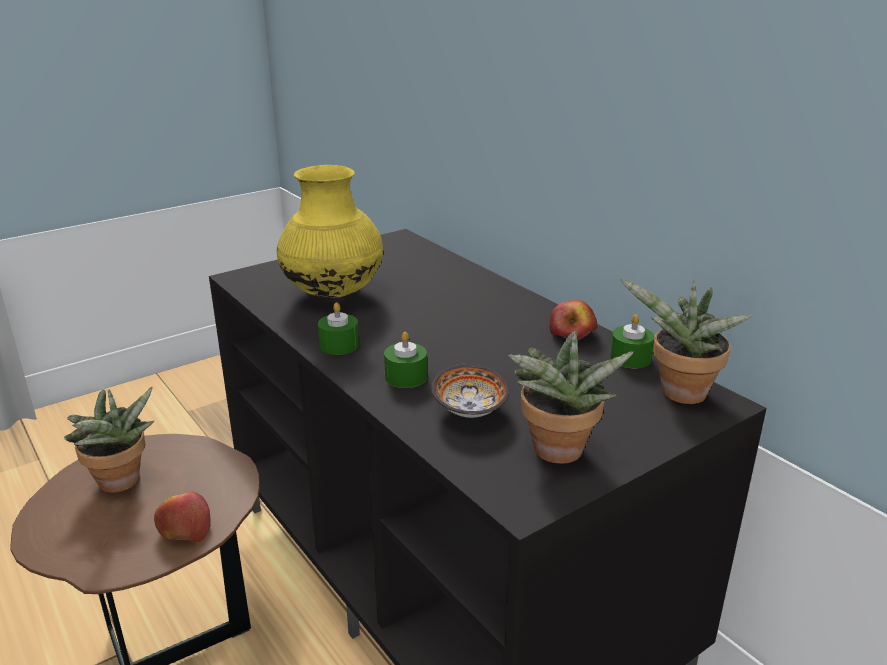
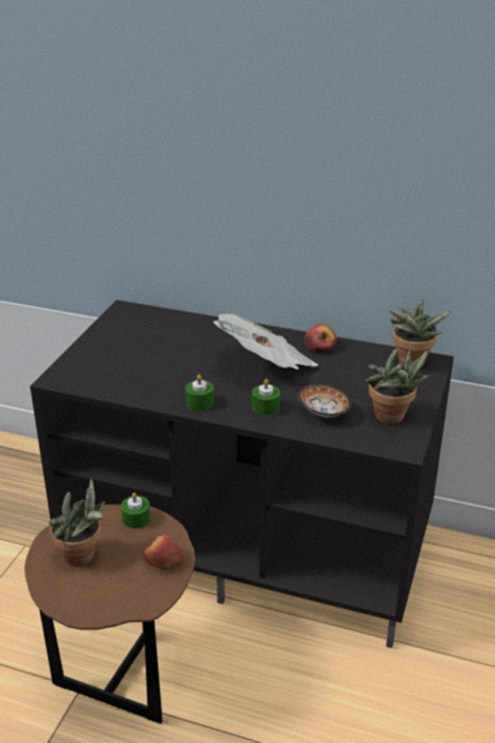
camera: 35 degrees left, 5 degrees up
(333, 293) = (142, 368): yellow vase -> none
(472, 333) = (266, 366): none -> newspaper
(630, 358) = (365, 351): green candle -> green candle (136, 519)

